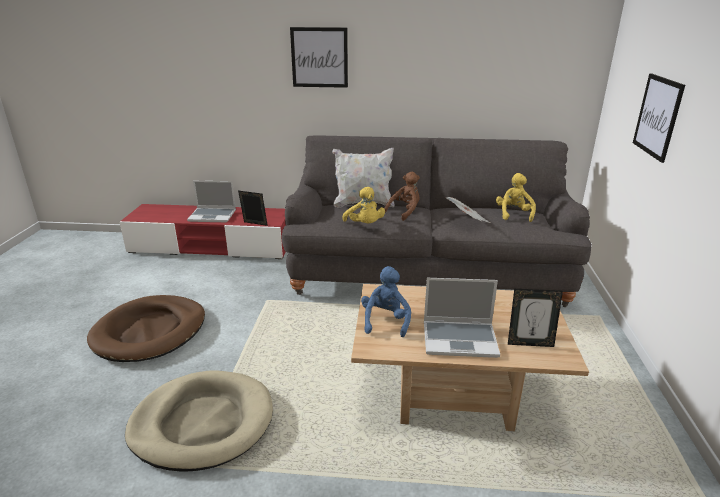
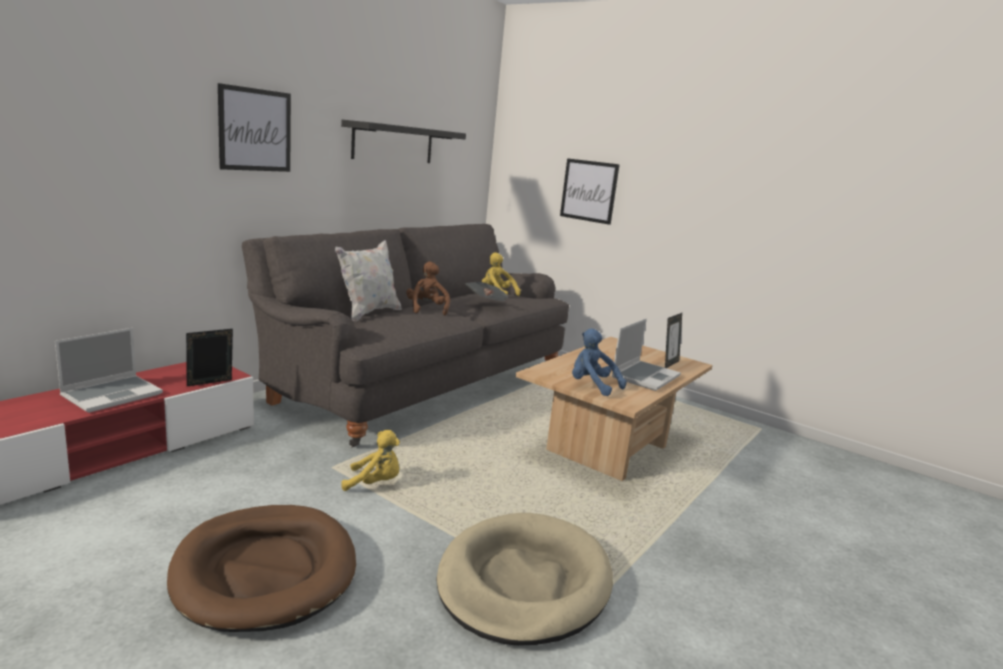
camera: 60 degrees left, 10 degrees down
(364, 225) = (426, 326): yellow plush toy -> yellow plush toy (375, 483)
(457, 60) = (393, 143): none -> black shelf

